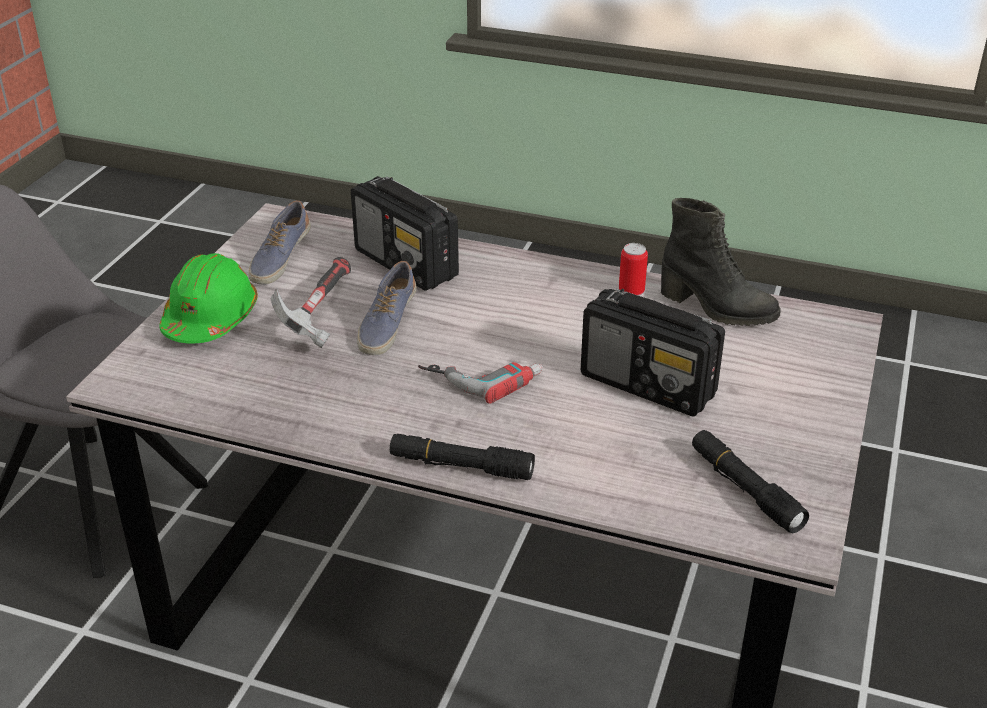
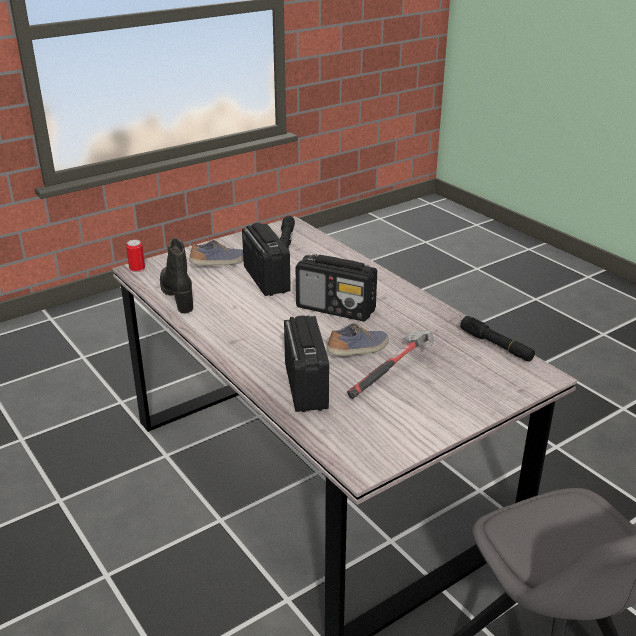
camera: 145 degrees left, 5 degrees down
(210, 318) = (465, 396): green hard hat -> none
(279, 259) = (388, 425): shoe -> shoe (219, 264)
(461, 466) = (387, 280): black flashlight -> black flashlight (496, 345)
(482, 375) = (336, 309): power drill -> radio
(631, 292) = (204, 318): can -> can (137, 270)

